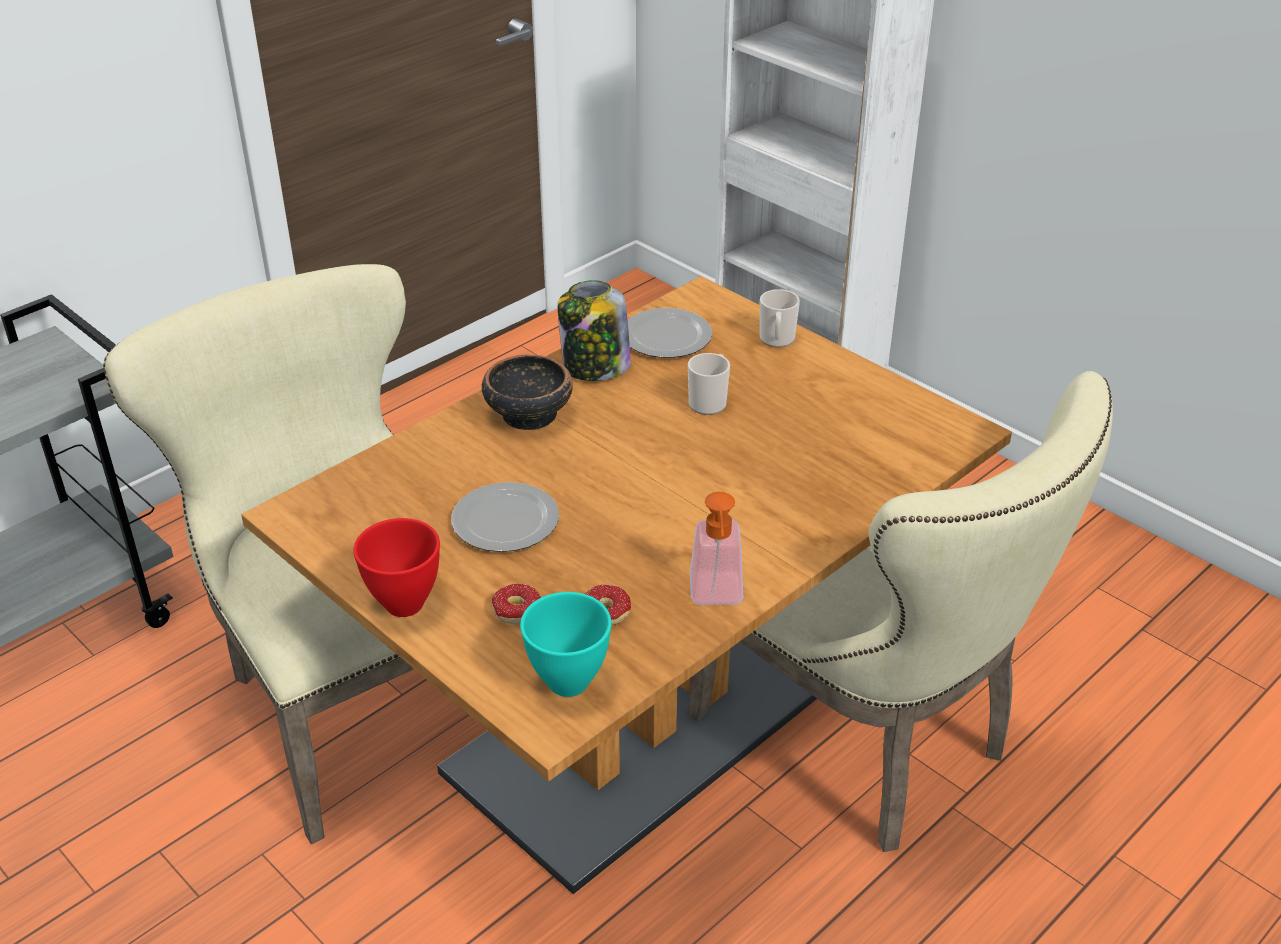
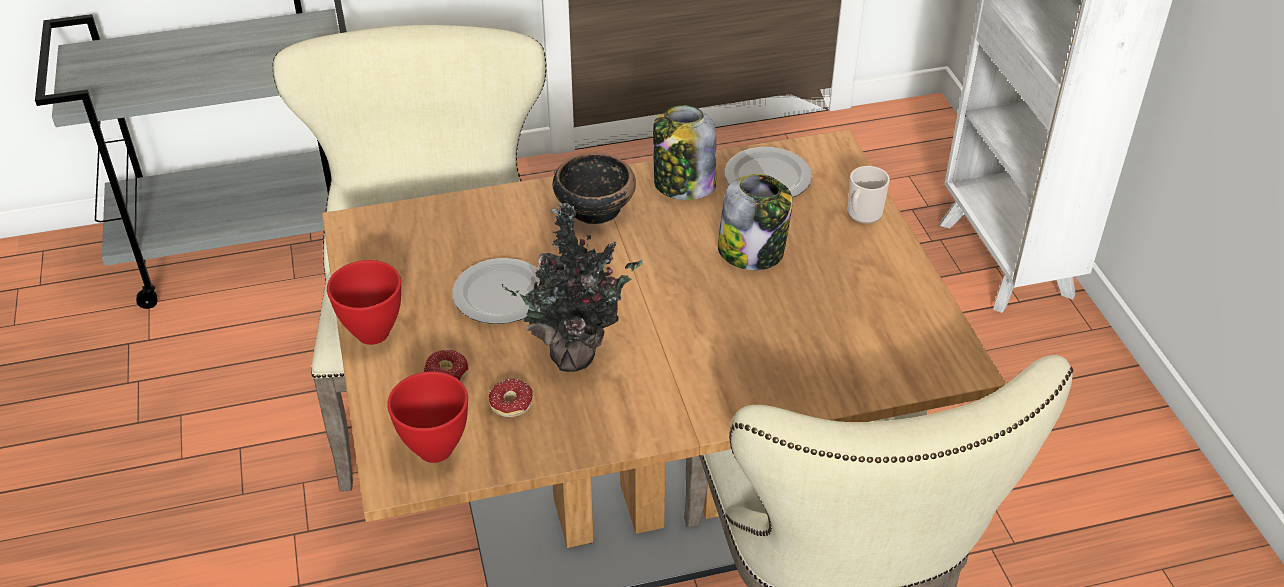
camera: 30 degrees right, 5 degrees up
(568, 684) = (434, 451): turquoise bowl -> red bowl
(627, 545) = (576, 353): none -> potted plant
(709, 402) = (752, 251): mug -> jar
(716, 597) = (607, 429): soap dispenser -> none

